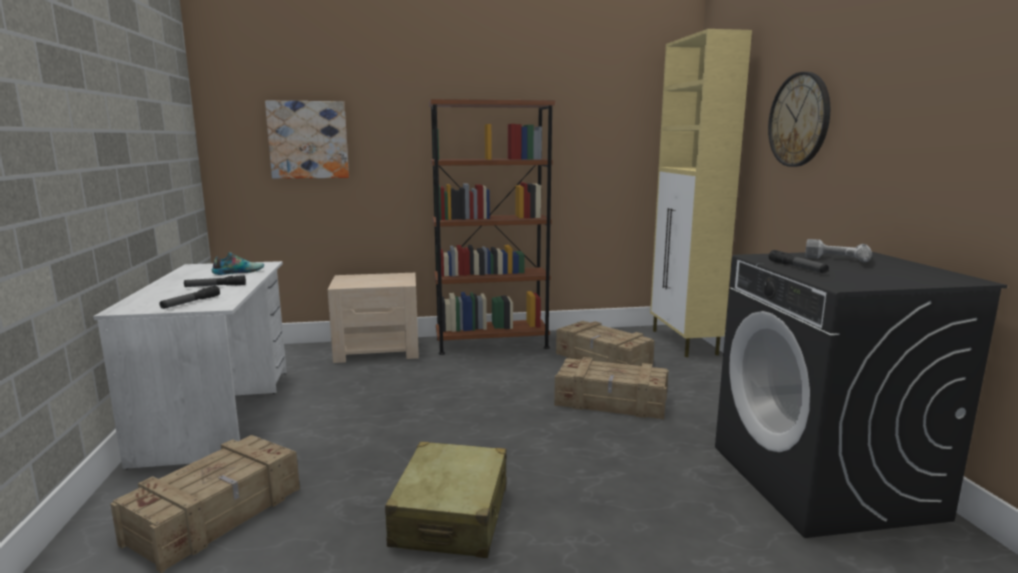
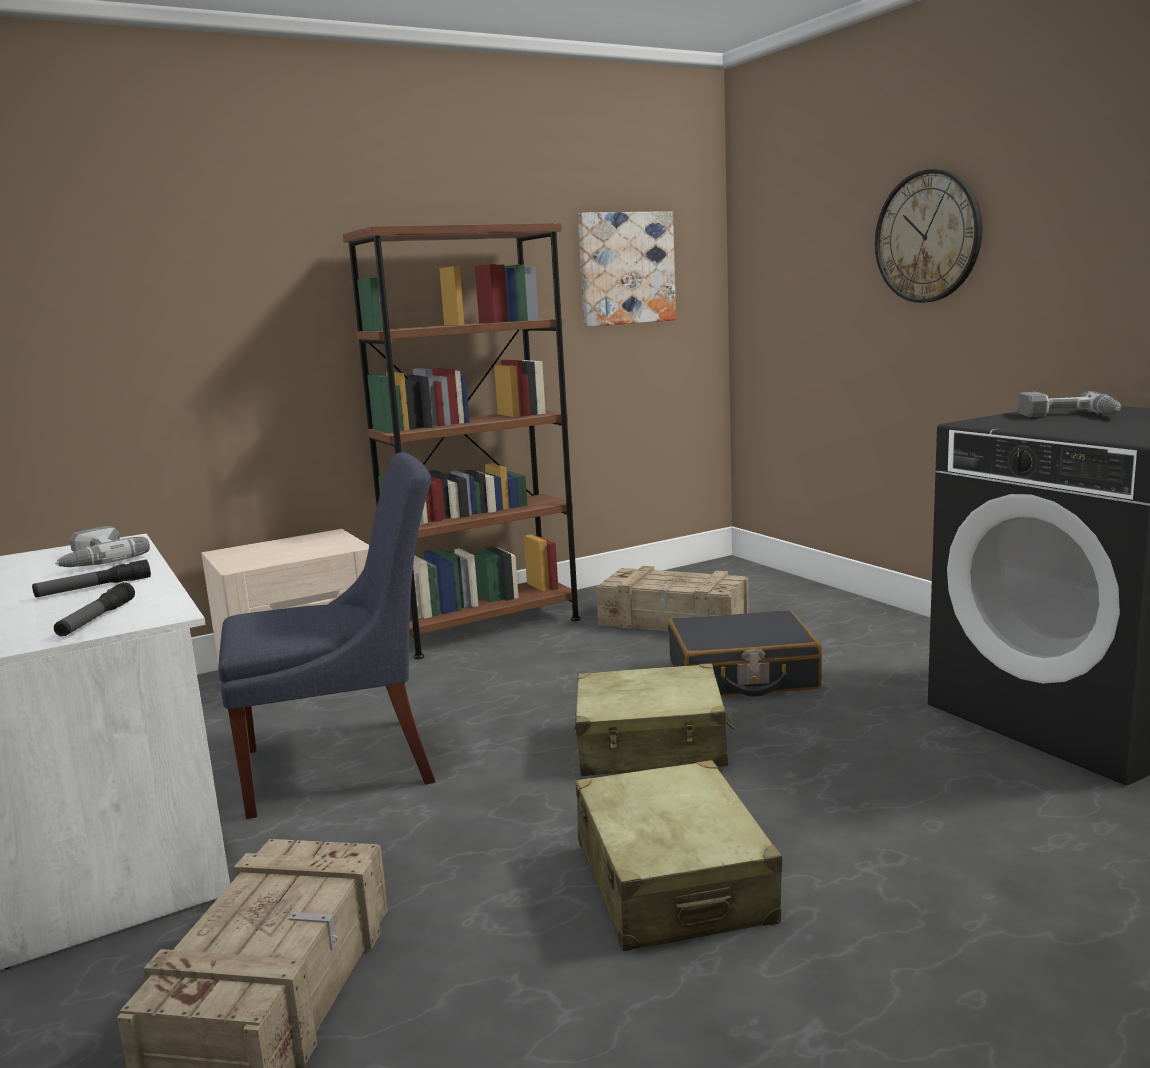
camera: 20 degrees left, 0 degrees up
(238, 272) = (93, 560): shoe -> power drill
(308, 140) = (130, 310): picture -> picture (626, 268)
(353, 405) = (348, 764): none -> blue chair
(517, 433) = (651, 745): none -> beige suitcase
(611, 402) = (742, 675): crate -> black suitcase
(684, 342) = (760, 579): beige cabinet -> none
(797, 268) = (1049, 428): flashlight -> none

